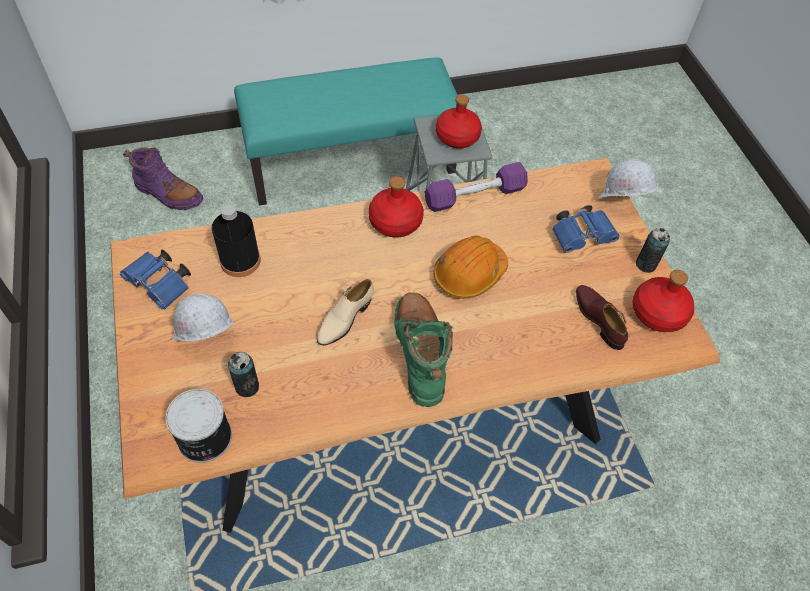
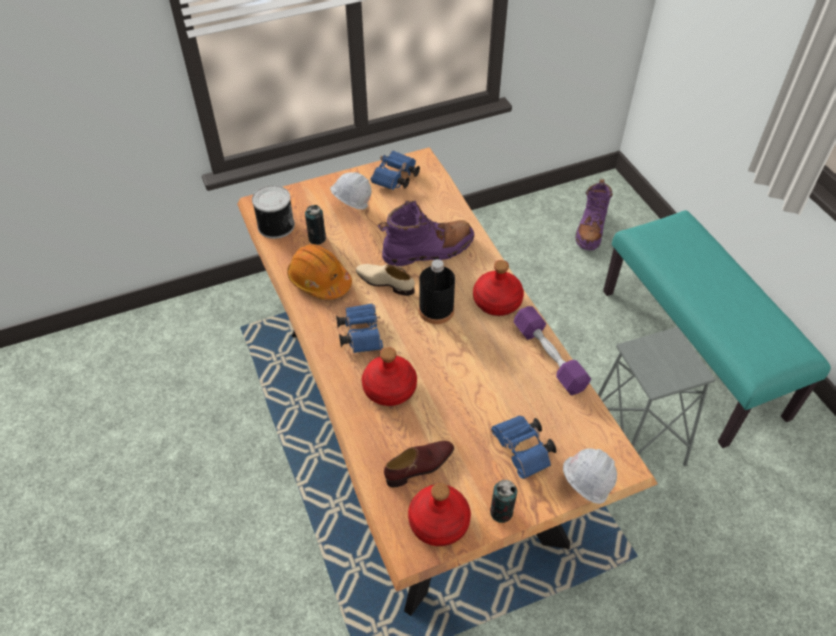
camera: 85 degrees right, 5 degrees down
(240, 261) = (428, 214): black bottle -> black bottle (436, 310)
(302, 270) = (428, 250): none -> purple boot
(420, 353) = (360, 333): green boot -> blue binoculars
(457, 137) = (666, 365): red bottle -> red bottle (389, 388)
(469, 274) = (450, 360): orange hard hat -> orange hard hat (319, 280)

